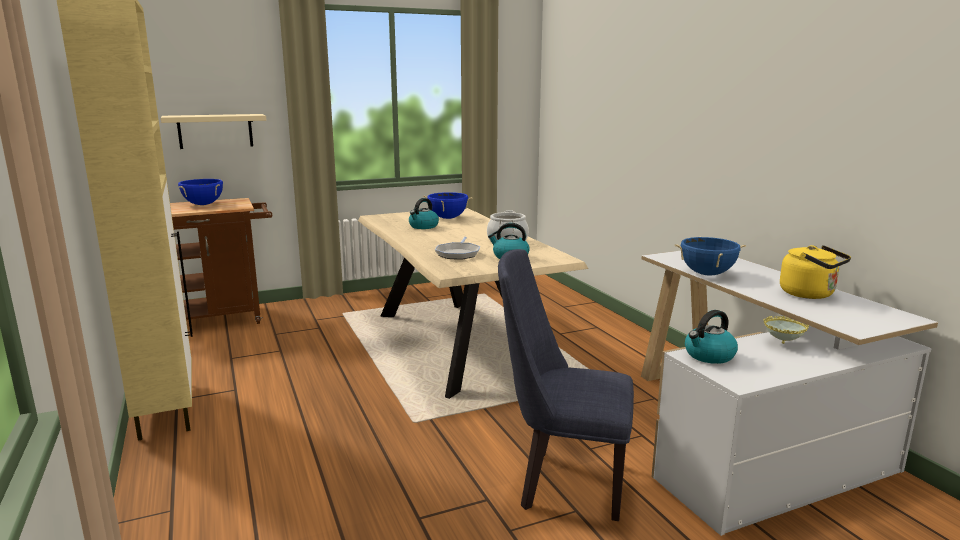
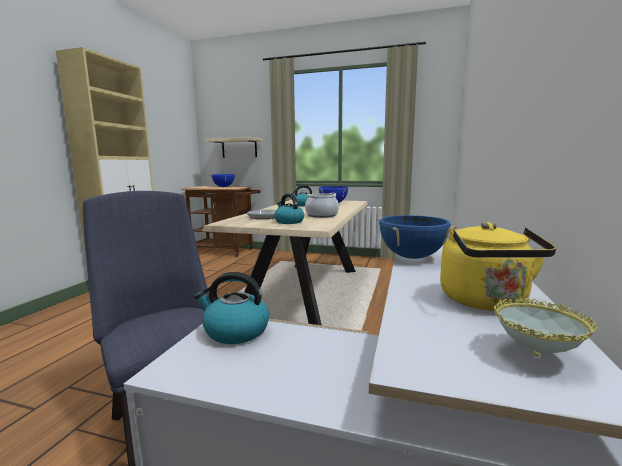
camera: 40 degrees right, 5 degrees down
(782, 343) = (354, 353): bowl -> bowl (536, 356)

